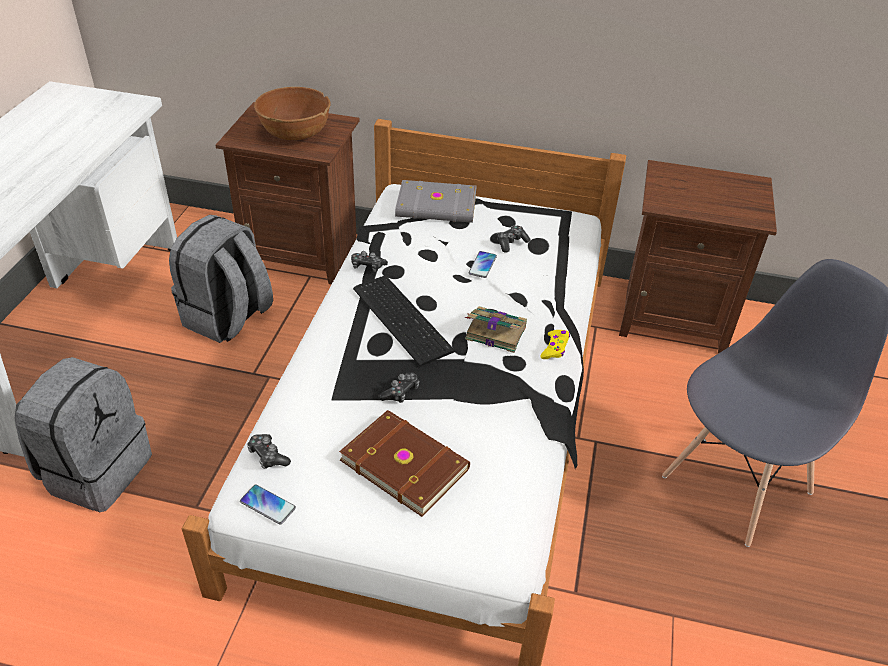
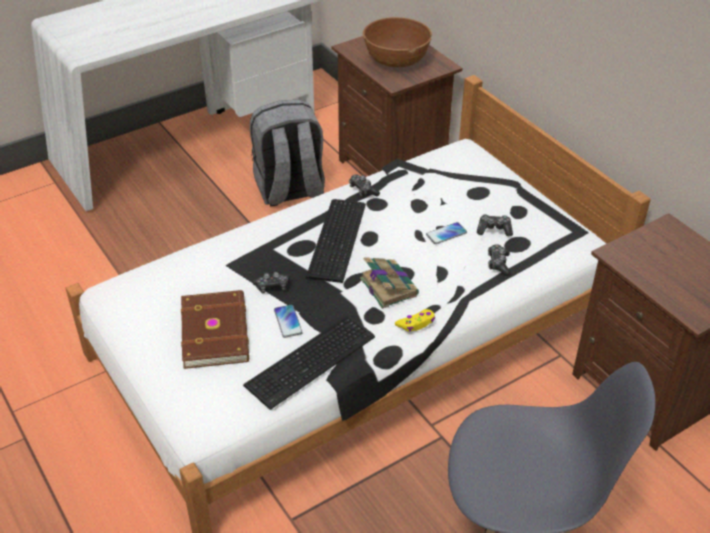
camera: 45 degrees right, 0 degrees up
(96, 470) = (112, 243): grey backpack -> none
(268, 456) = (148, 275): game controller -> game controller (498, 264)
(268, 505) = (114, 302): phone -> phone (288, 321)
(436, 206) = (474, 172): grey book -> none
(521, 430) = (313, 361): none -> keyboard

